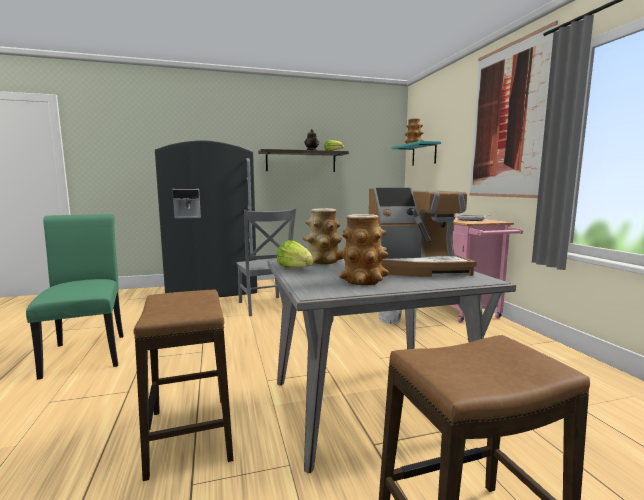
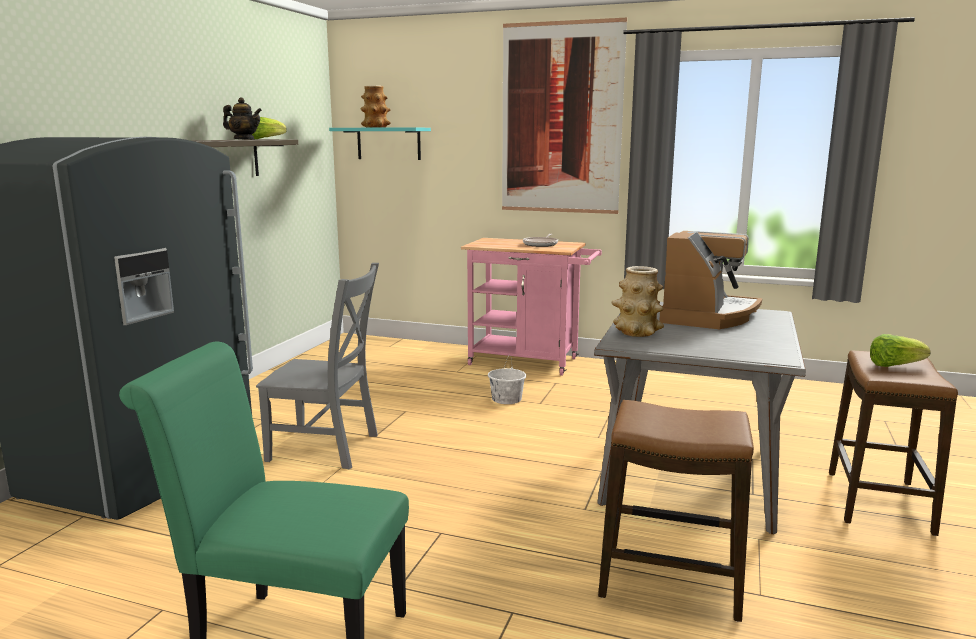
camera: 55 degrees left, 5 degrees up
(295, 269) = (665, 346): lettuce -> lettuce (894, 365)
(362, 280) = (745, 338): vase -> none

